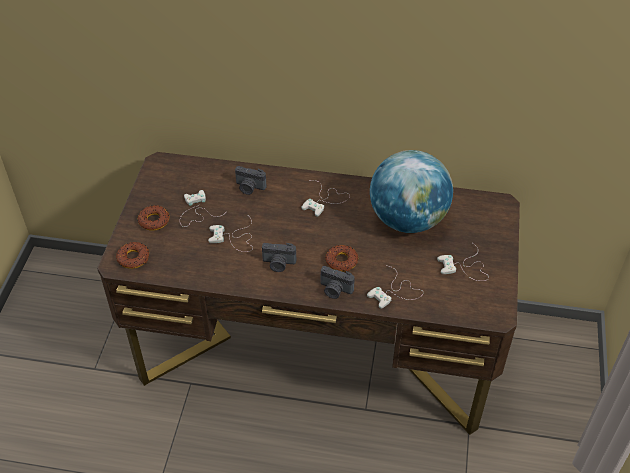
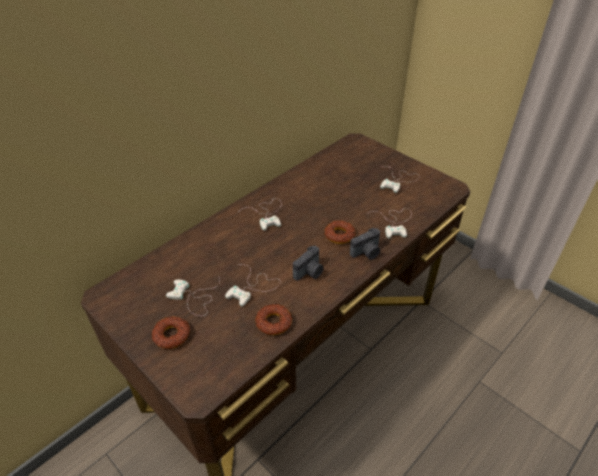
camera: 55 degrees left, 5 degrees down
(133, 258) = (203, 376): donut -> donut (274, 322)
(249, 188) = (205, 250): camera -> none
(408, 219) = (329, 184): globe -> none

